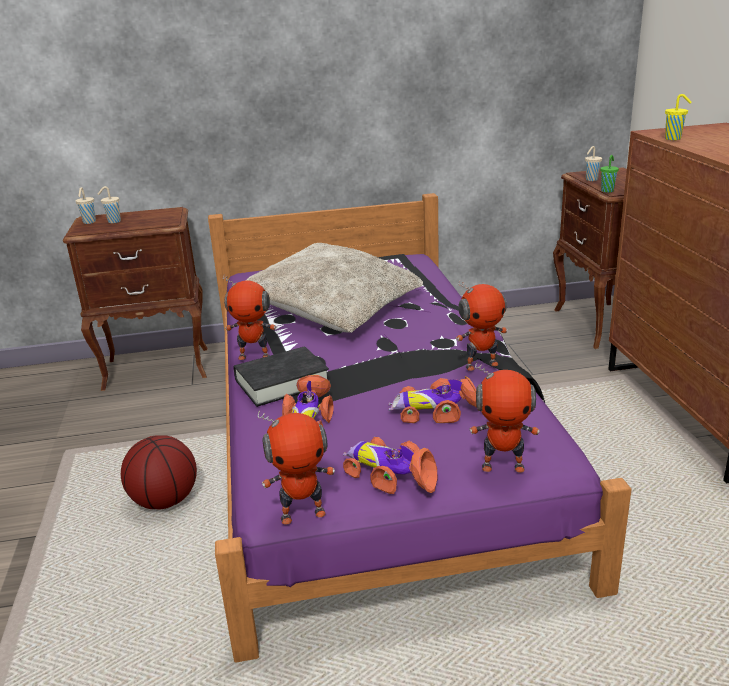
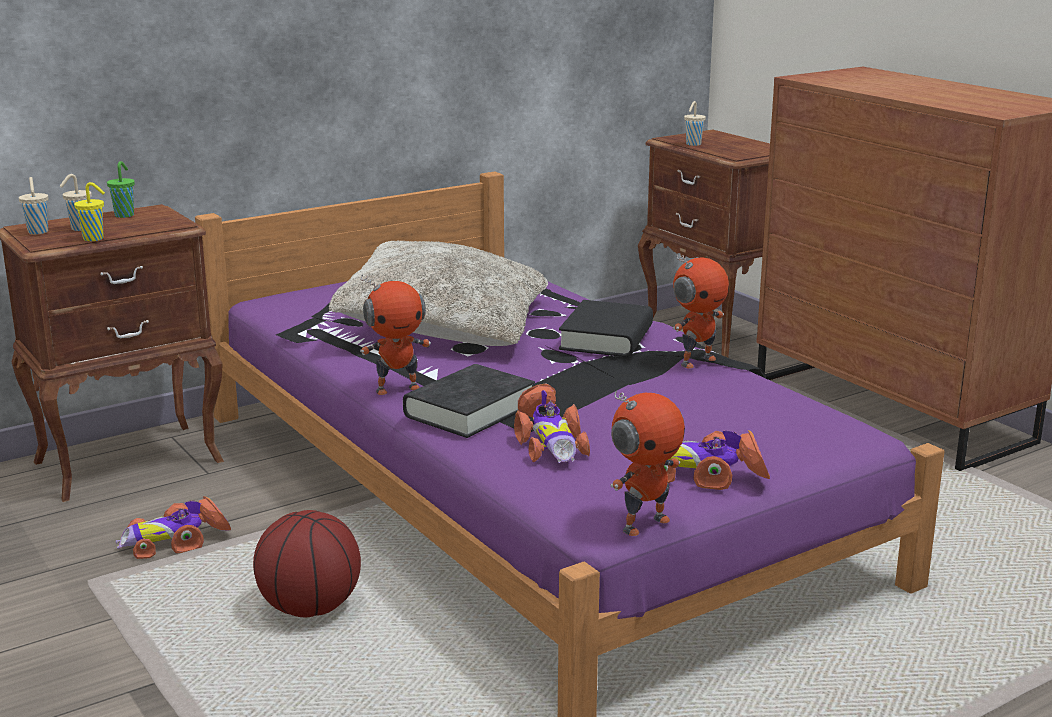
camera: 25 degrees left, 5 degrees down
(432, 334) = (606, 338): none -> black book
(436, 411) = (690, 411): toy car -> toy car (174, 541)
(503, 466) = (813, 448): toy robot -> none
(607, 191) = (727, 155): green cup -> green cup (125, 215)
(674, 139) = (836, 83): yellow cup -> yellow cup (94, 239)

